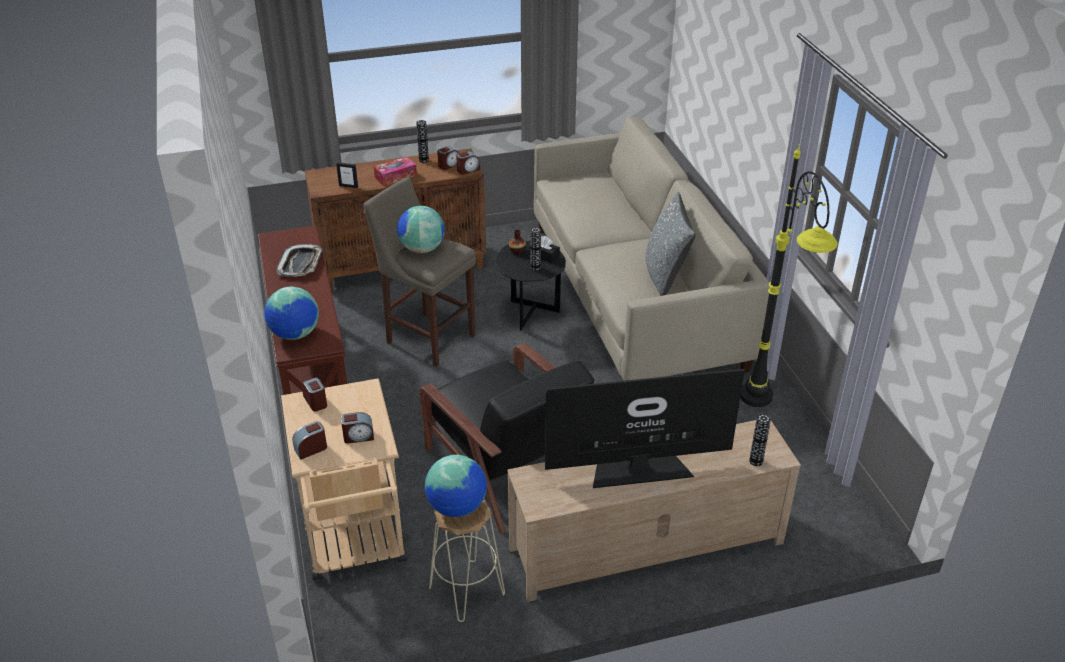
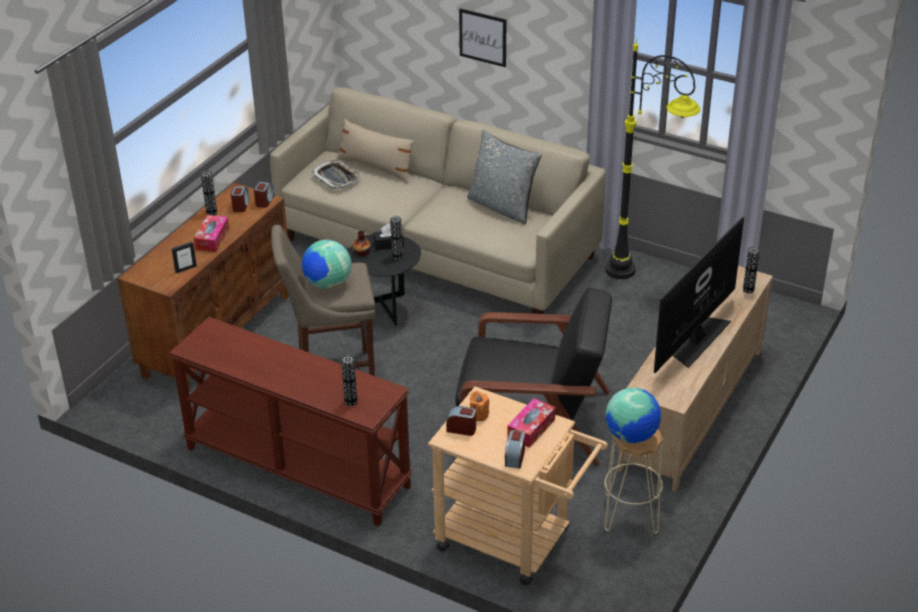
camera: 45 degrees left, 0 degrees up
(295, 334) = (350, 401): globe -> vase
(300, 264) = (256, 352): tray -> tray (336, 177)
(343, 400) = (479, 415): none -> orange candle
(358, 436) = (531, 428): alarm clock -> tissue box
(618, 197) = (376, 167): none -> beige pillow
(739, 109) = (483, 37): none -> picture

